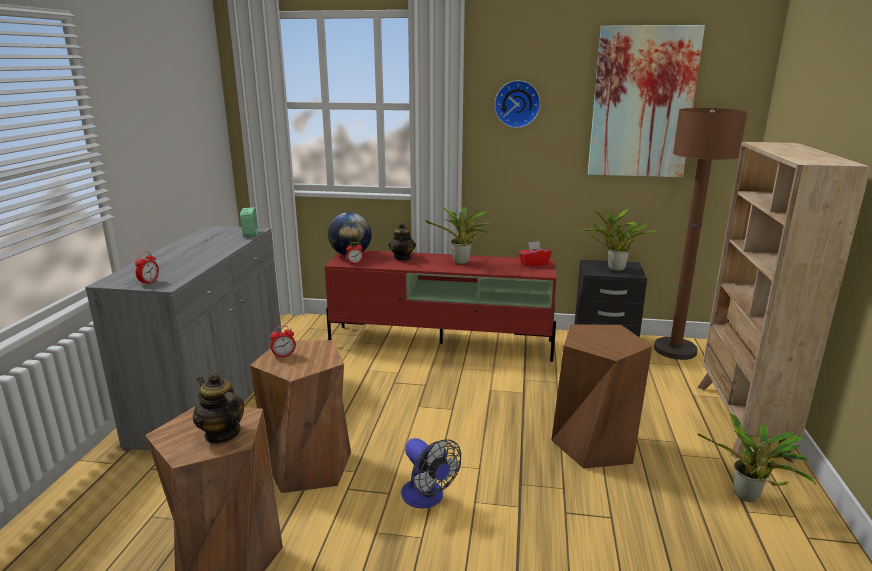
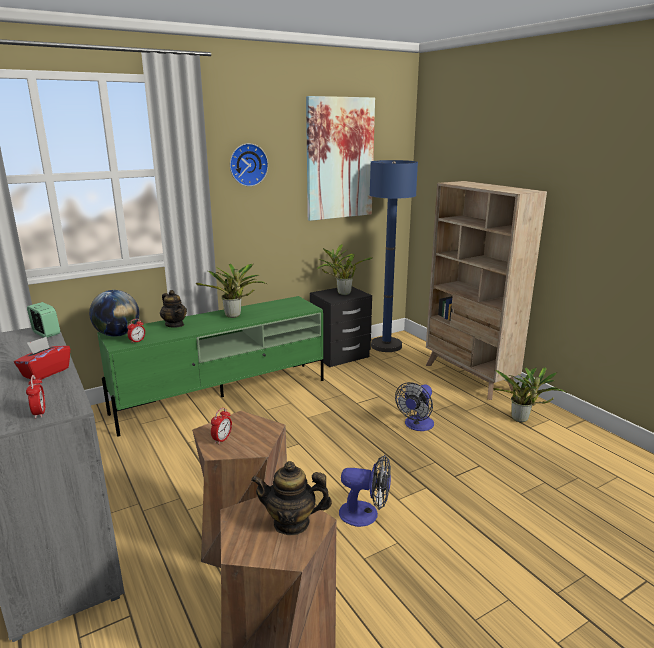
camera: 40 degrees left, 0 degrees up
(442, 343) = (223, 396): red tv stand -> green tv stand
(534, 264) = (290, 303): red tissue box -> red tissue box (45, 372)
(594, 444) = (417, 426): brown stool -> fan
(675, 350) = (386, 346): brown floor lamp -> blue floor lamp

